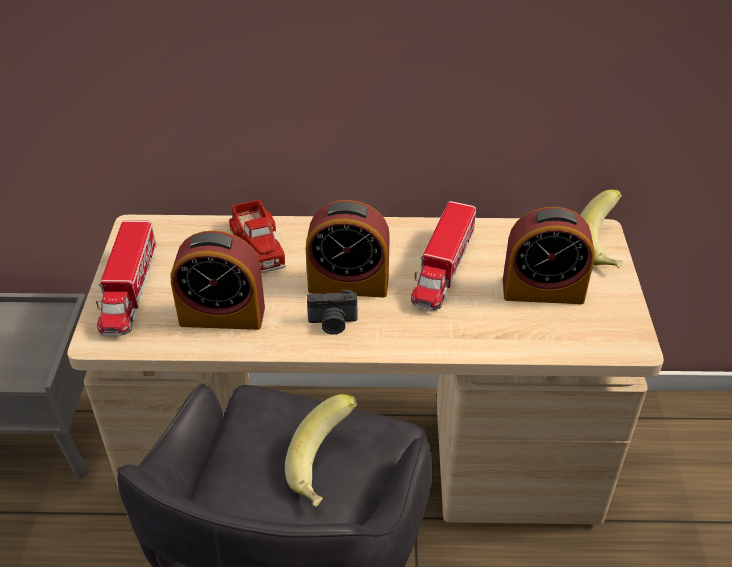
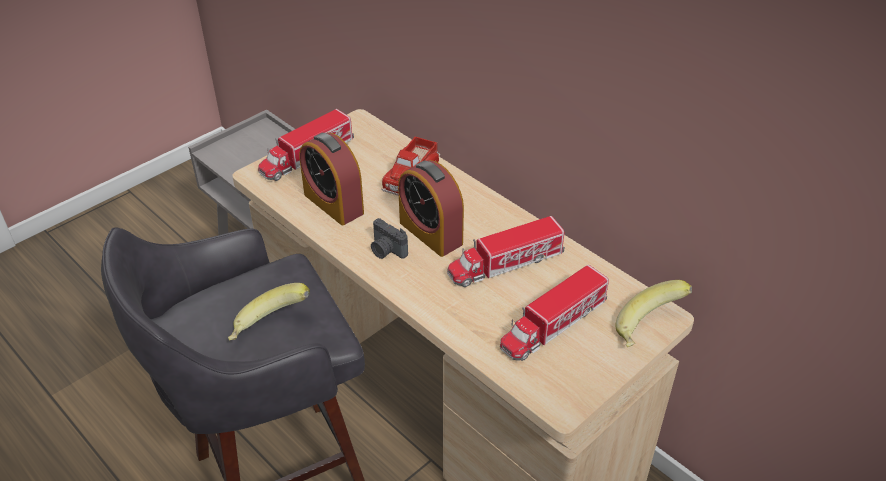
camera: 45 degrees right, 0 degrees up
(542, 290) = (553, 325): alarm clock -> toy truck

